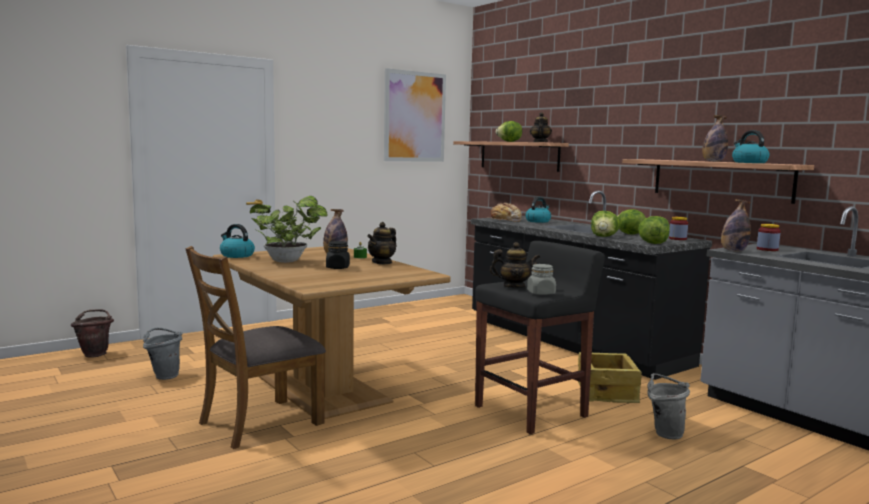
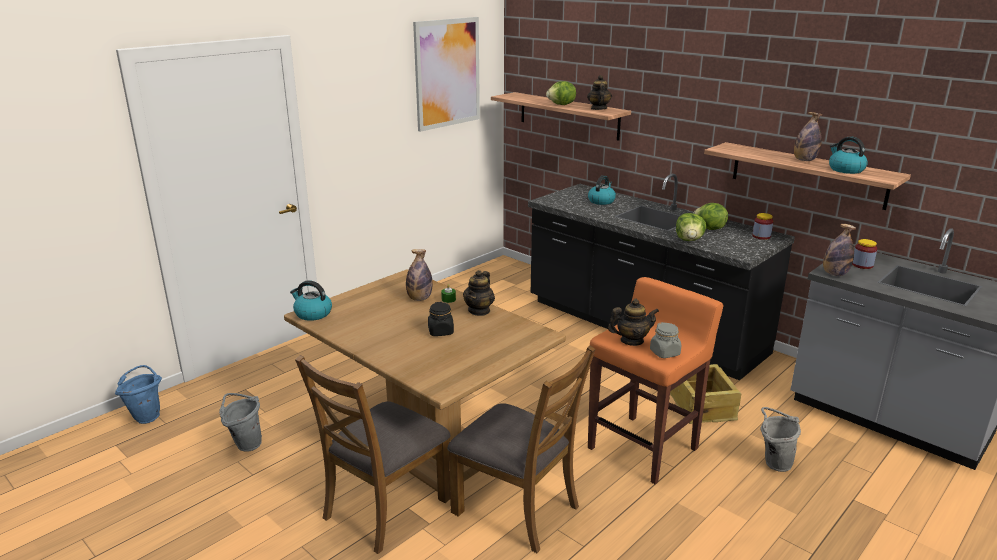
camera: 10 degrees left, 15 degrees up
(95, 354) = (147, 416): brown bucket -> blue bucket
(289, 261) = (379, 321): potted plant -> none
(383, 436) = (517, 509): none -> brown chair
(505, 220) = (567, 203): bread -> none
(532, 411) = (644, 448): black stool -> orange stool
(653, 243) = (745, 253): lettuce -> none

